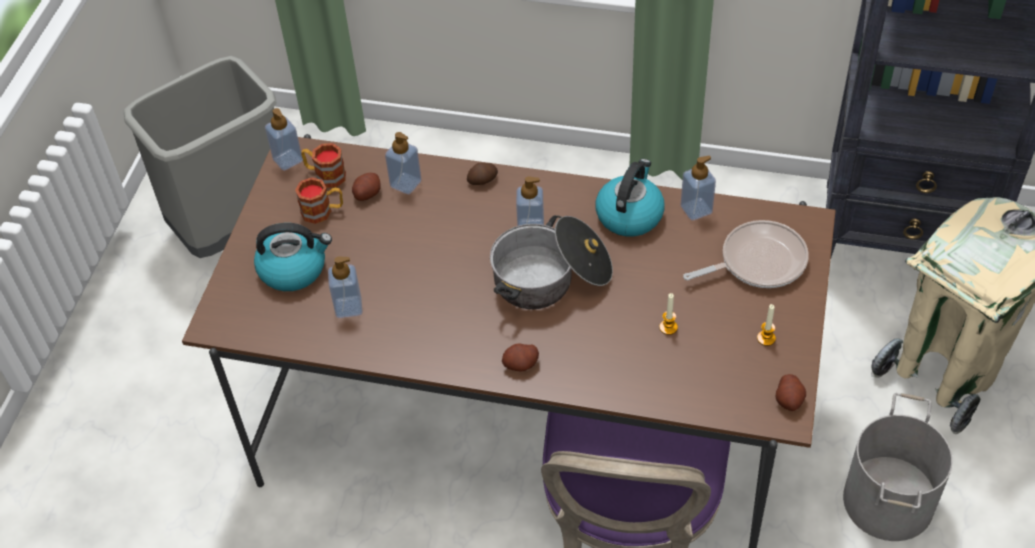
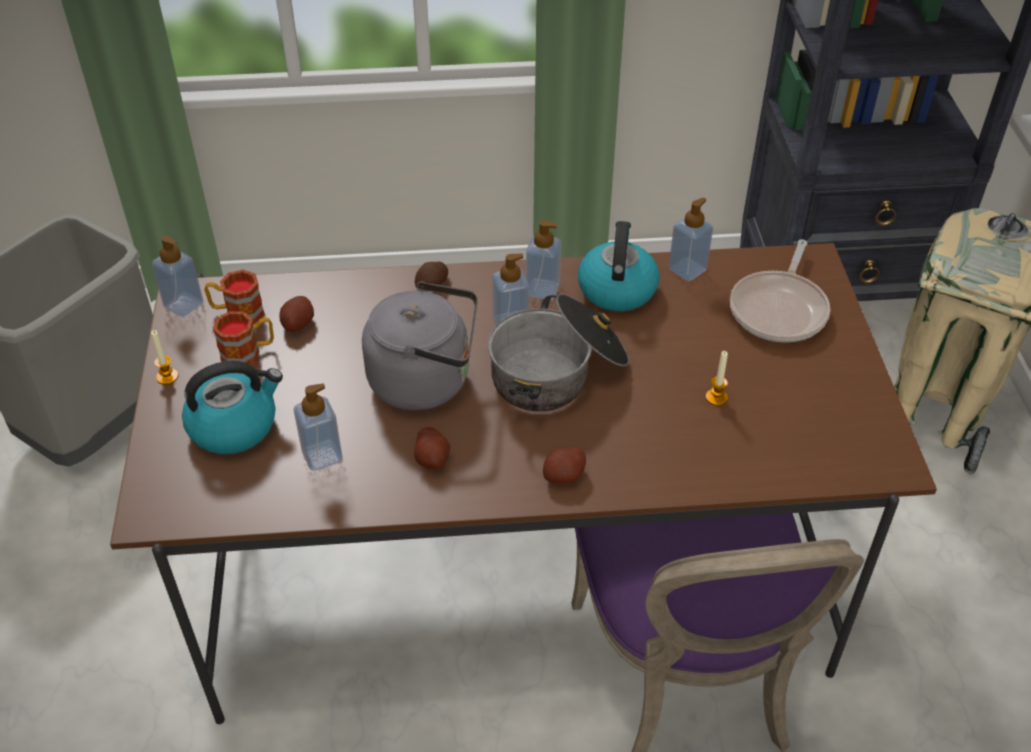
camera: 20 degrees left, 5 degrees down
(405, 184) = (341, 304): soap dispenser -> soap dispenser (542, 290)
(447, 263) = (426, 381): none -> grey kettle
(758, 261) = (780, 309): frying pan -> frying pan turned 150 degrees clockwise
(766, 338) = (829, 386): candle -> candle (167, 377)
(789, 400) = (888, 446): potato -> potato (432, 459)
(887, 500) = (937, 558): grey bucket -> none

